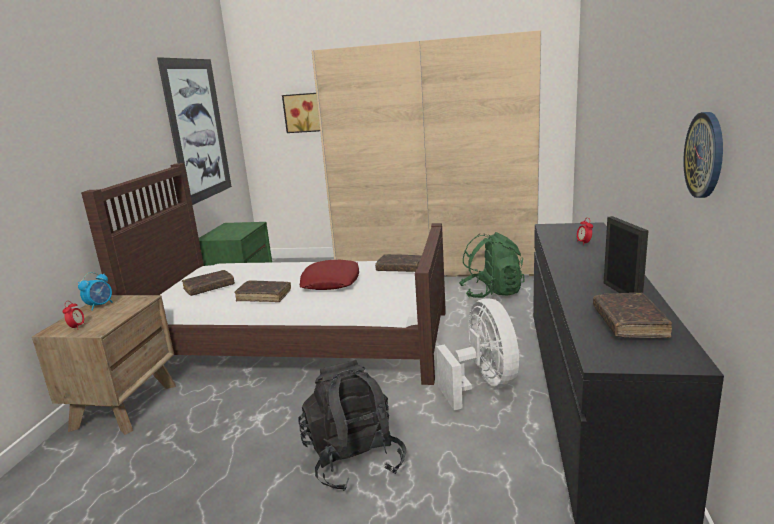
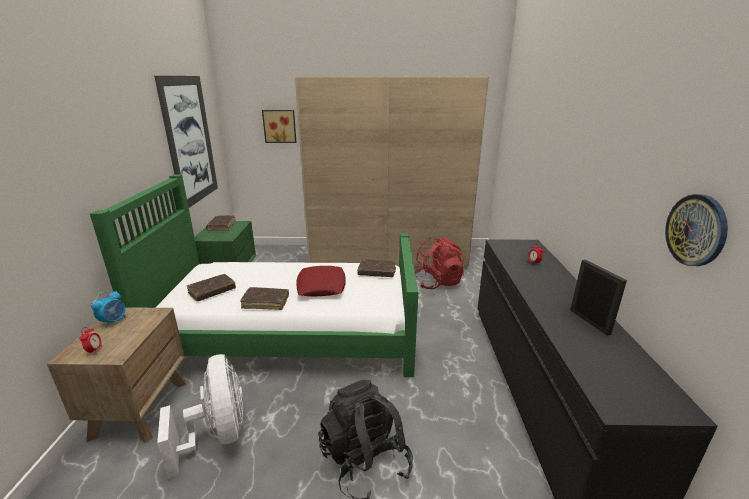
camera: 10 degrees left, 5 degrees up
(298, 341) = (289, 332): brown bed -> green bed
(483, 384) = (453, 376): white fan -> white fan (218, 435)
(491, 293) = (437, 283): green backpack -> red backpack
(629, 323) = (612, 360): brown book -> brown book (222, 226)

